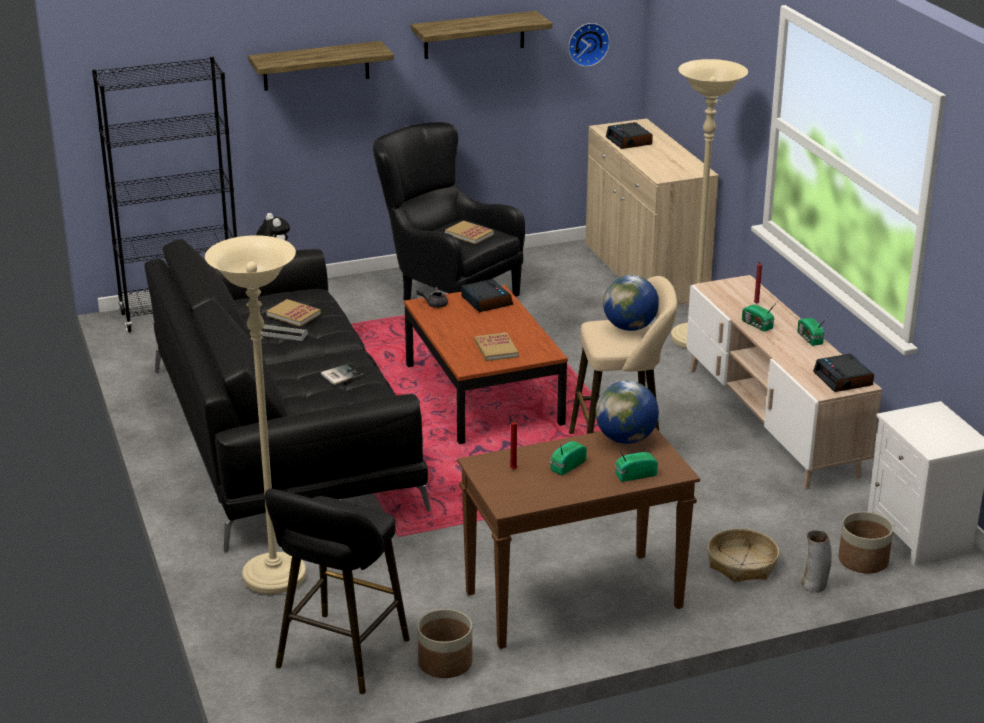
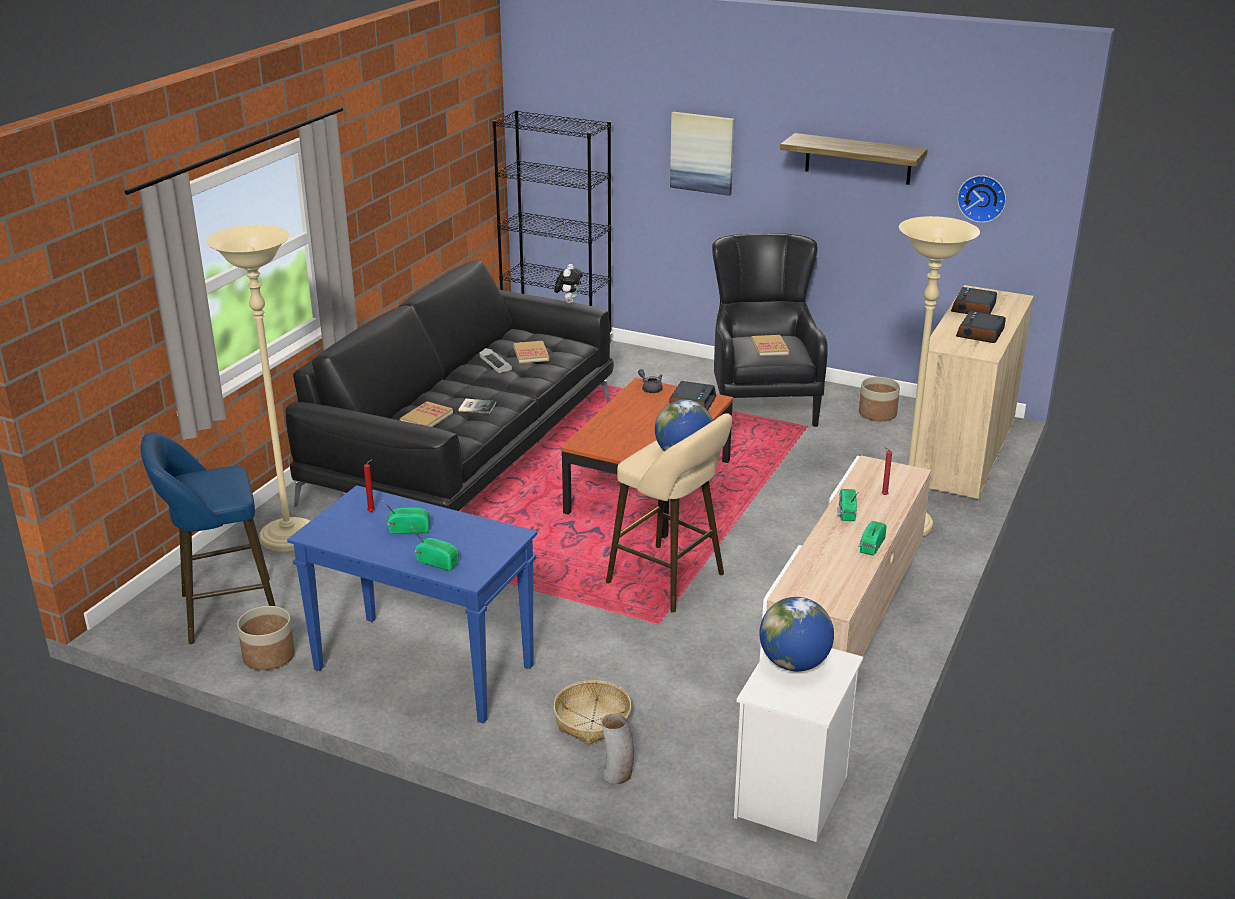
camera: 45 degrees right, 0 degrees up
(316, 66) = (702, 153): shelf -> picture
(339, 657) = (223, 612): black stool -> blue stool
(496, 349) = (627, 440): book -> book (426, 418)
(572, 602) = (421, 668): brown console table -> blue console table
(625, 439) = (490, 533): globe -> globe (794, 663)
(843, 379) = (829, 594): alarm clock -> alarm clock (980, 333)
(863, 561) = (697, 783): planter -> planter (877, 414)

